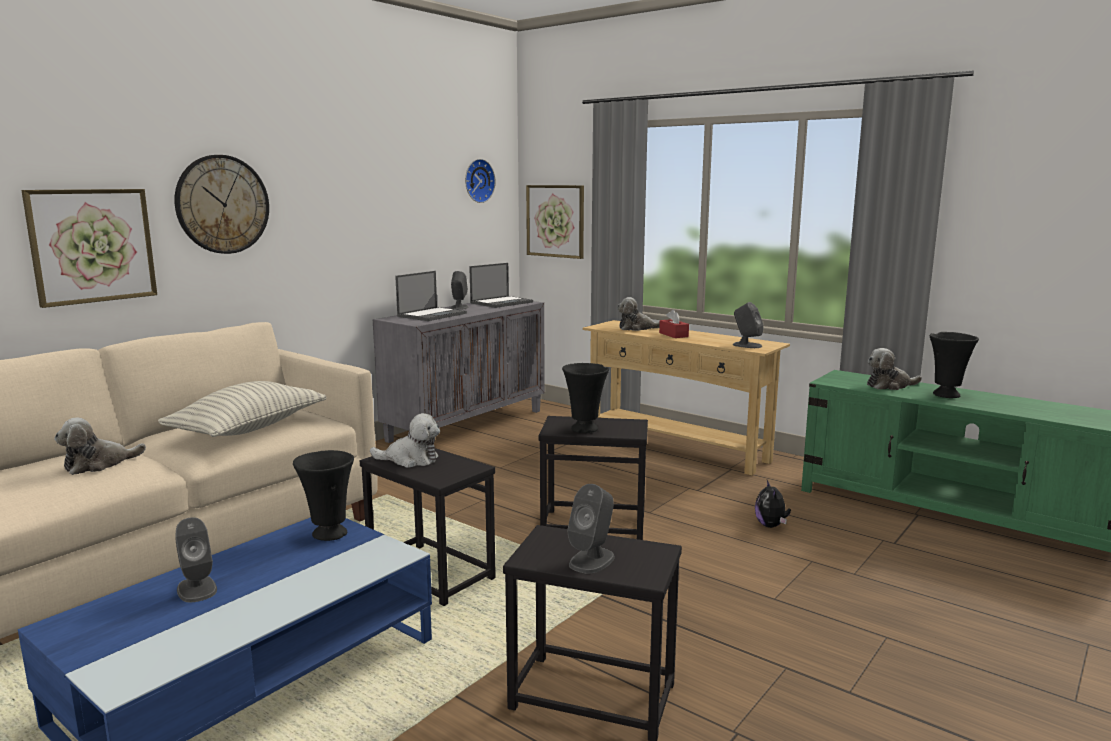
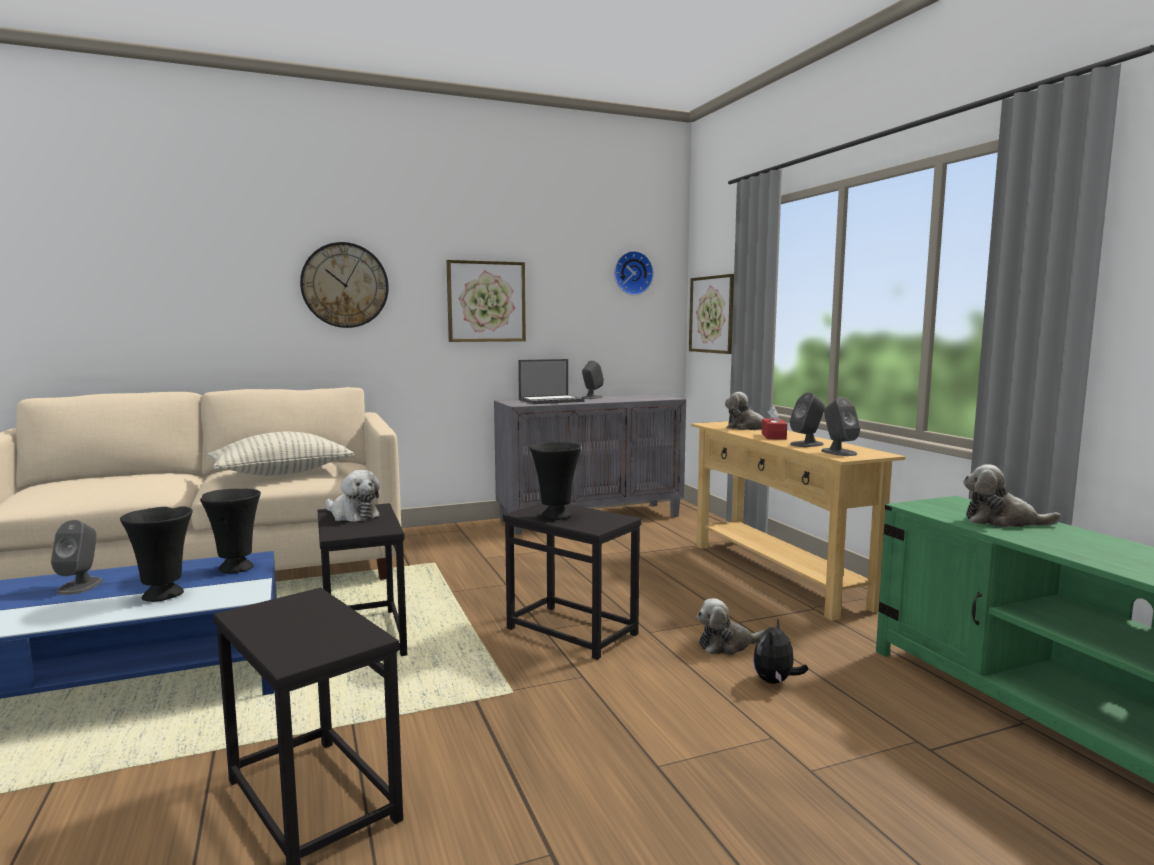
camera: 30 degrees right, 5 degrees down
(92, 245) = (226, 313): picture -> picture (486, 301)
(98, 464) = (139, 480): plush toy -> plush toy (726, 645)
(502, 302) = (643, 397): laptop -> none
(592, 560) = (287, 630): grey speaker -> grey speaker (807, 444)
(946, 395) = (1079, 544): black vase -> black vase (164, 595)

